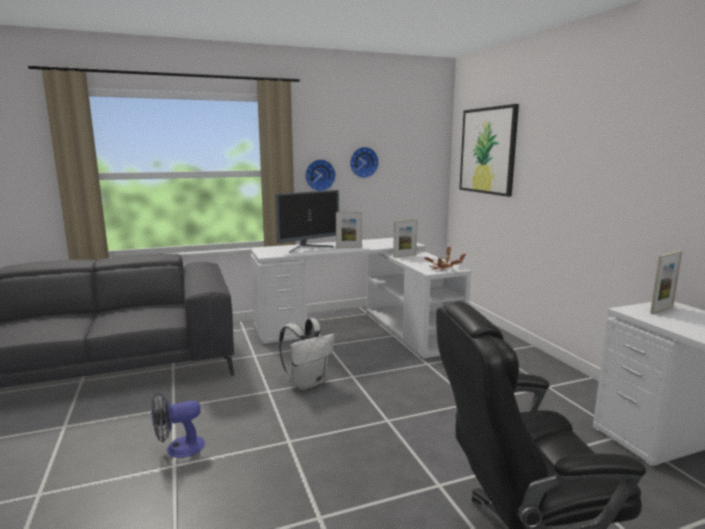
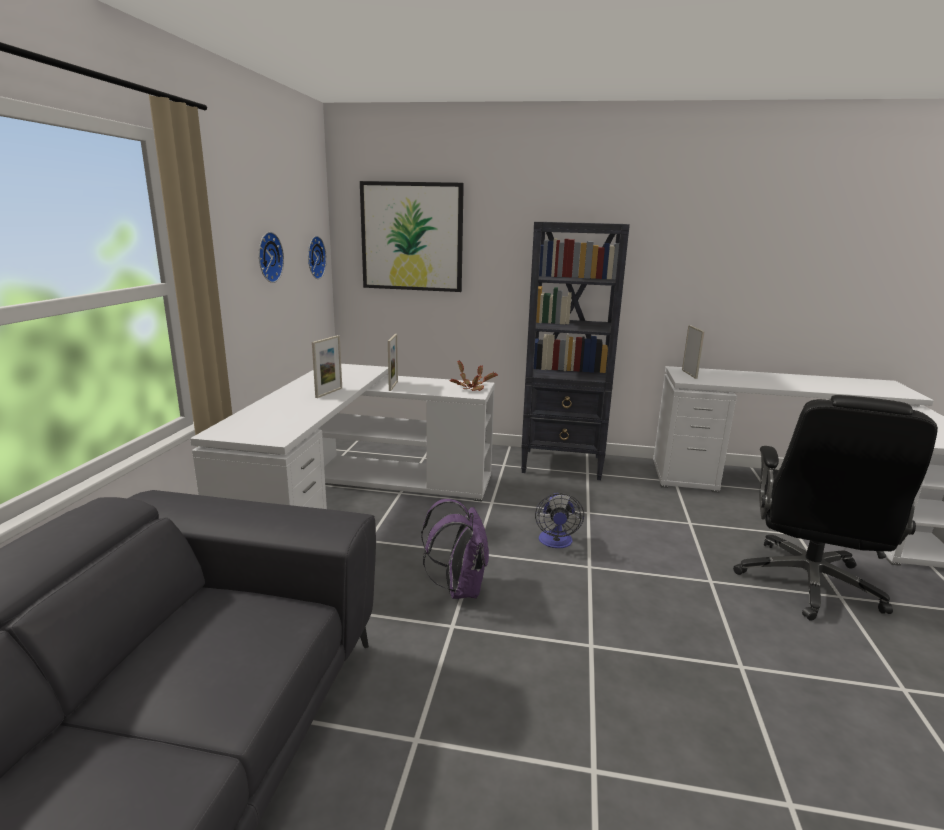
camera: 60 degrees left, 5 degrees up
(178, 448) = (551, 757): fan -> fan (556, 542)
(307, 382) = (459, 588): white backpack -> purple backpack
(308, 248) = (284, 409): monitor -> none
(319, 175) = (228, 283): wall clock -> wall clock (314, 257)
(542, 373) = (562, 464): none -> black bookcase

